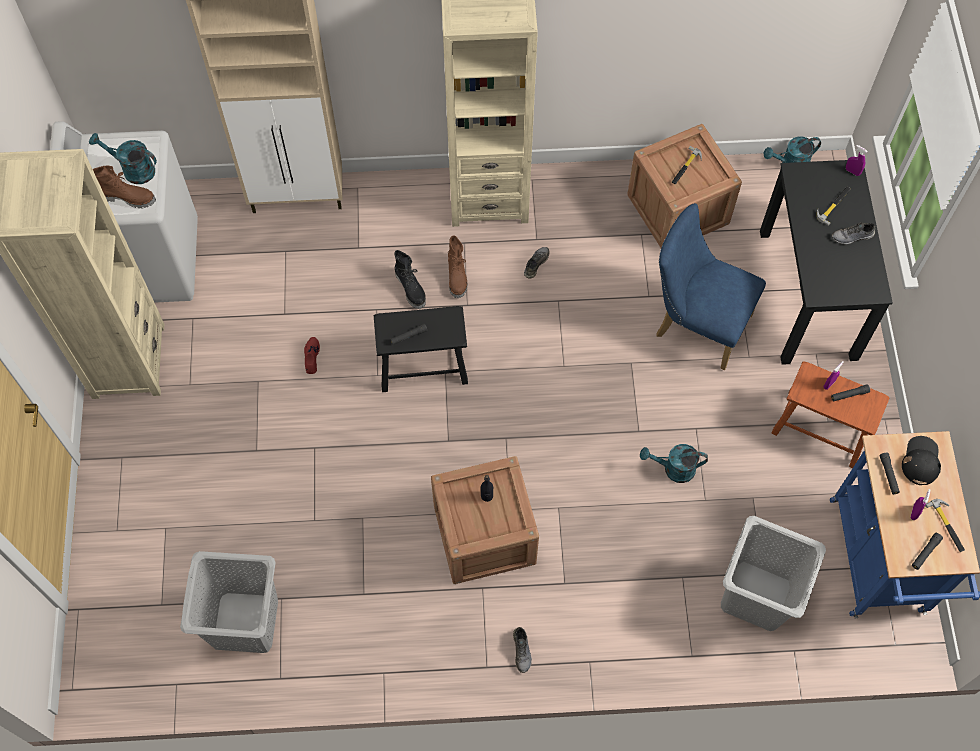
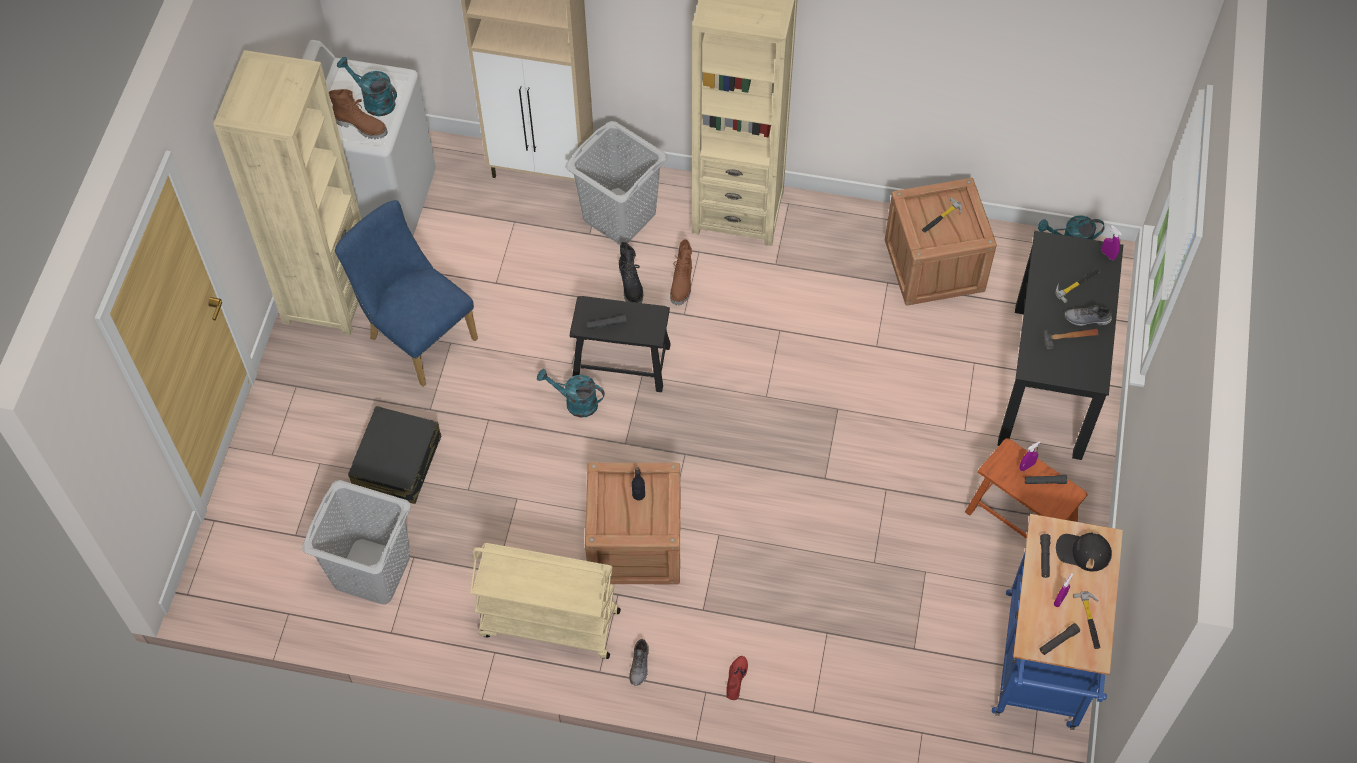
camera: 15 degrees right, 5 degrees down
(240, 509) = (398, 462): none -> black suitcase
(311, 357) = (511, 331): red shoe -> red shoe (736, 679)
(426, 632) = (548, 624): none -> beige cart
(536, 263) = (767, 288): grey shoe -> none
(673, 469) = (850, 524): turquoise watering can -> turquoise watering can (575, 402)
(696, 323) = (919, 384): blue chair -> blue chair (417, 335)
(755, 594) = (898, 668): grey laundry basket -> grey laundry basket (619, 215)
(842, 257) = (1070, 338): none -> hammer
(921, 461) = (1083, 552): black cap -> black cap turned 105 degrees counterclockwise

